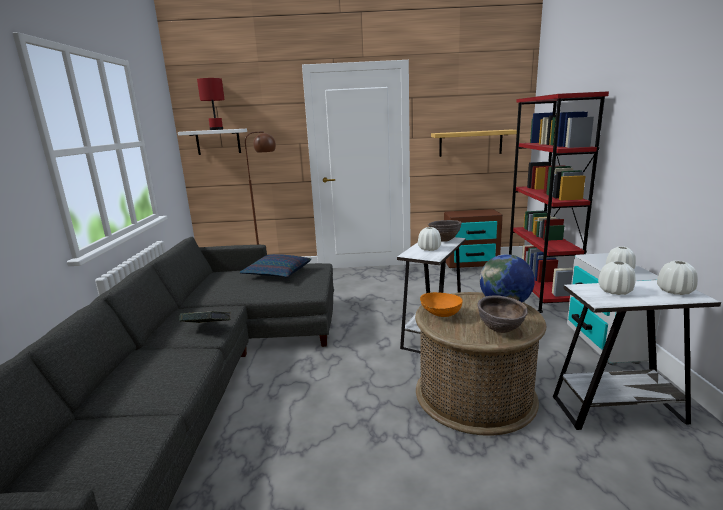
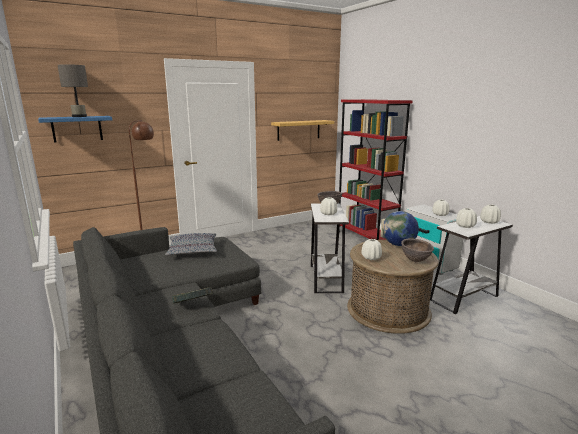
camera: 30 degrees left, 0 degrees up
(217, 129) = (79, 116): red table lamp -> grey table lamp
(218, 142) = (77, 128): white shelf -> blue shelf
(277, 273) = (193, 251): blue pillow -> grey pillow
(440, 314) = (371, 258): orange bowl -> white vase
(471, 266) = (305, 226): brown nightstand -> none

